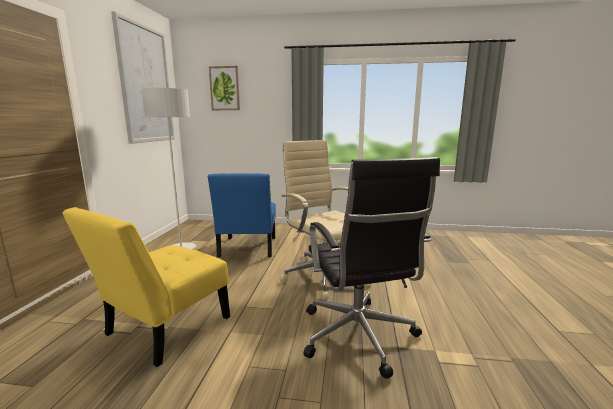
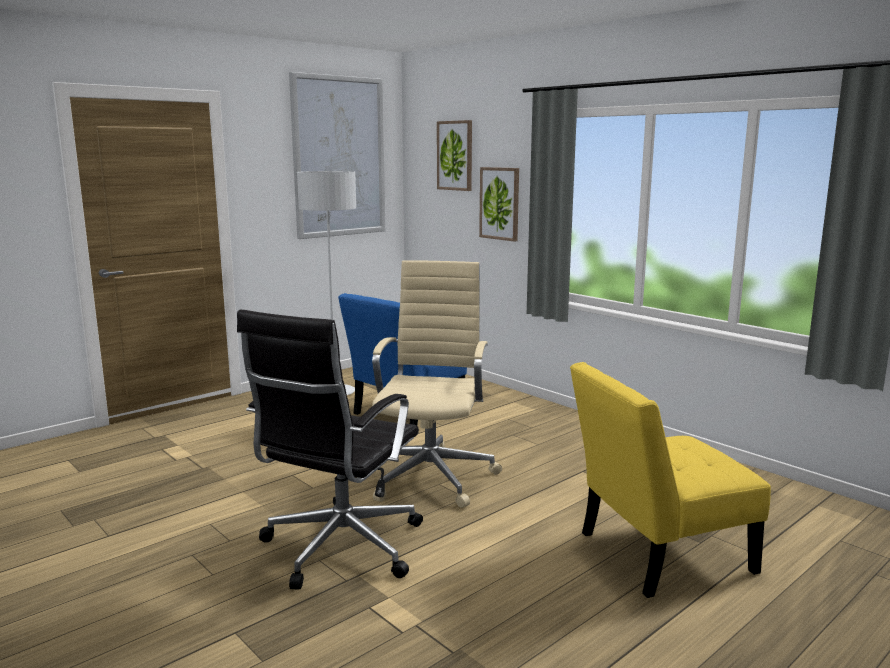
camera: 40 degrees right, 0 degrees up
(163, 329) = (200, 467): yellow chair -> yellow chair (656, 554)
(263, 116) = (500, 203): none -> picture

